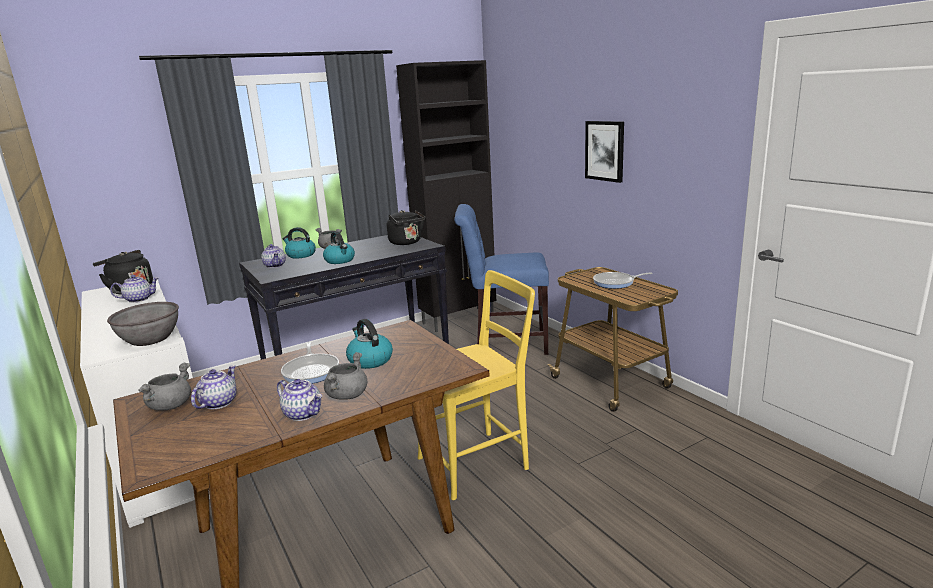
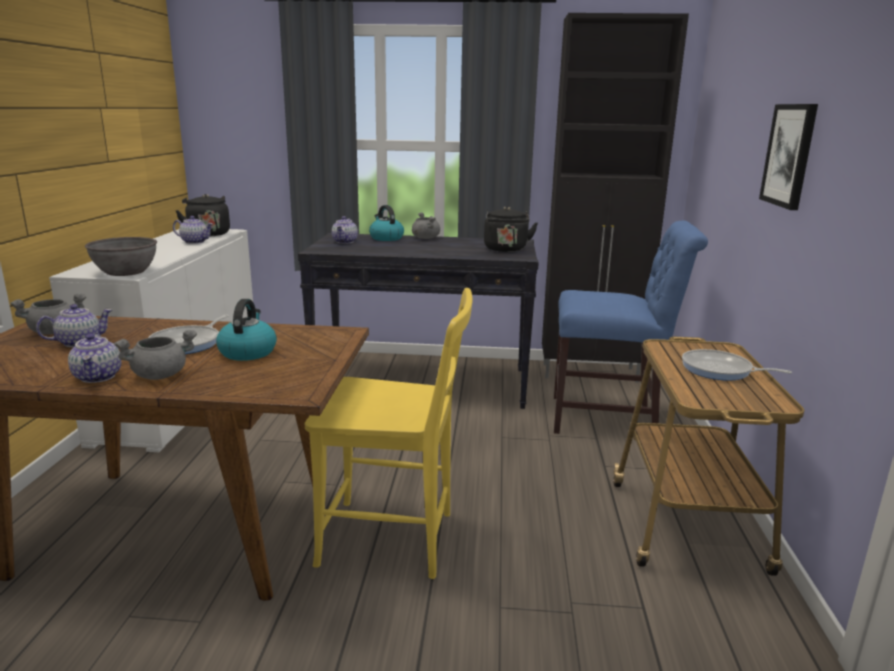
camera: 35 degrees right, 0 degrees up
(340, 260) = (405, 251): kettle -> none
(505, 343) = (610, 419): blue chair -> blue chair turned 150 degrees clockwise

